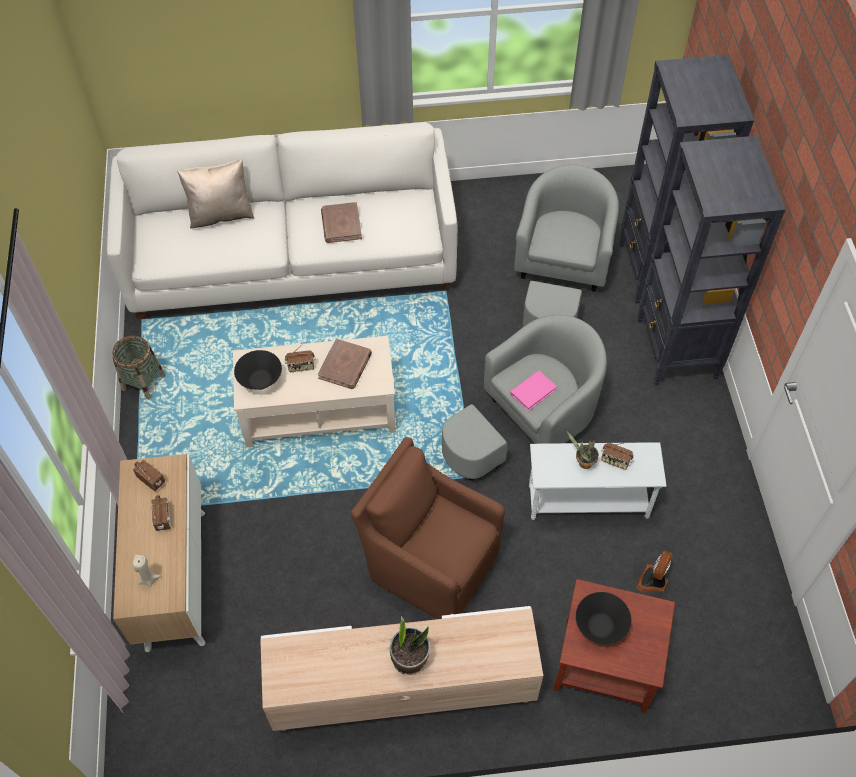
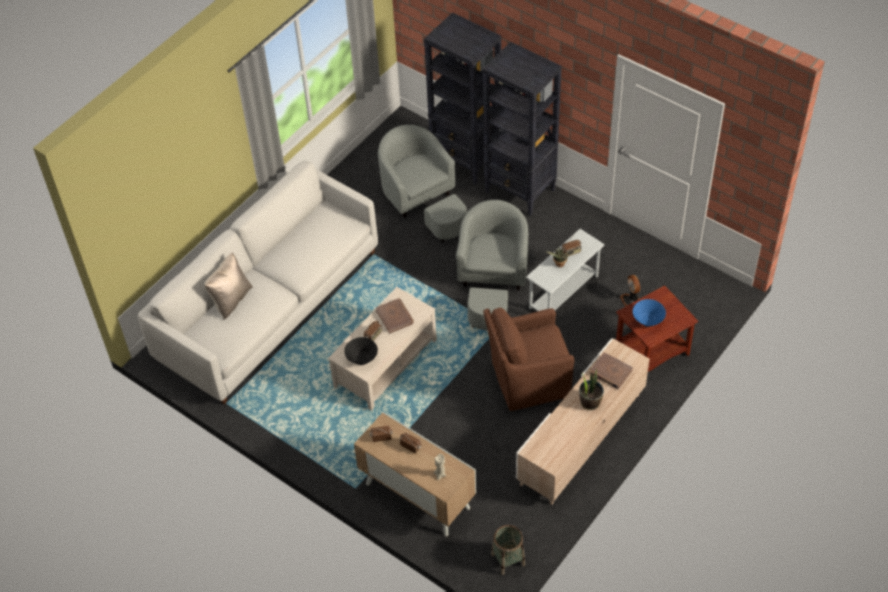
camera: 45 degrees left, 5 degrees down
(143, 382) = (272, 430): basket -> basket (508, 559)
(341, 224) = (305, 252): brown book -> brown book (610, 372)
(533, 392) = (494, 256): pink book -> none
(600, 626) = (648, 320): black bowl -> blue bowl

